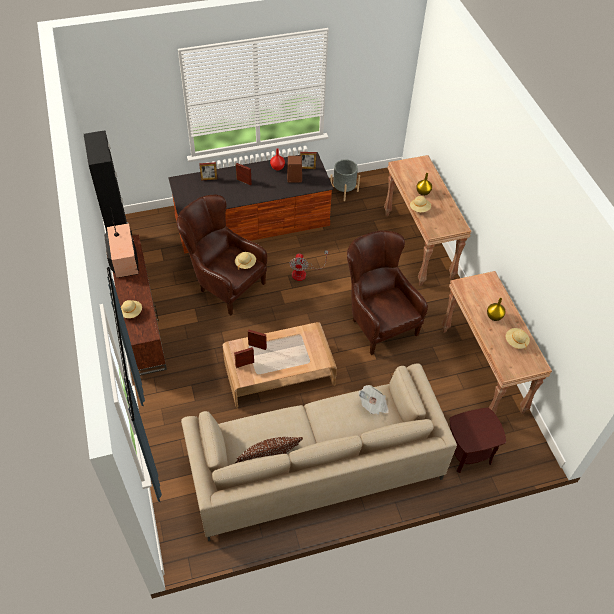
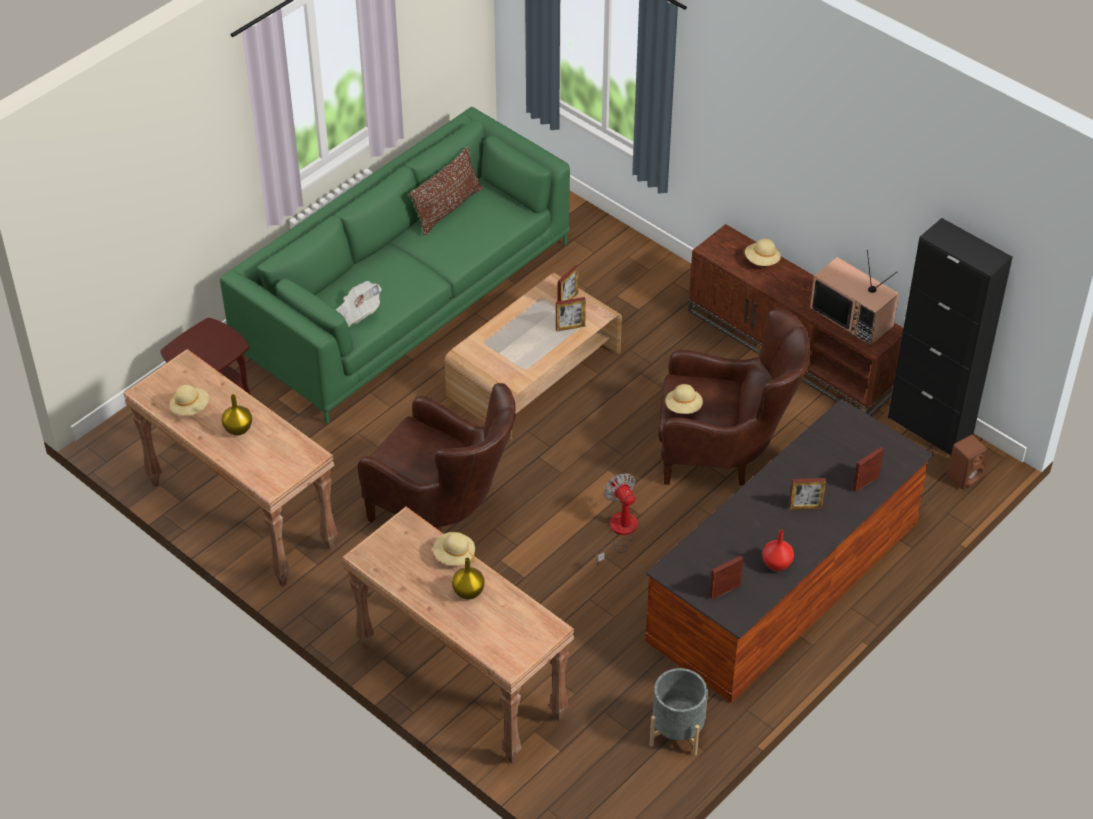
camera: 150 degrees right, 5 degrees down
(294, 178) = (729, 557): brown speaker -> brown speaker (965, 476)
(315, 467) = (405, 299): beige sofa -> green sofa

